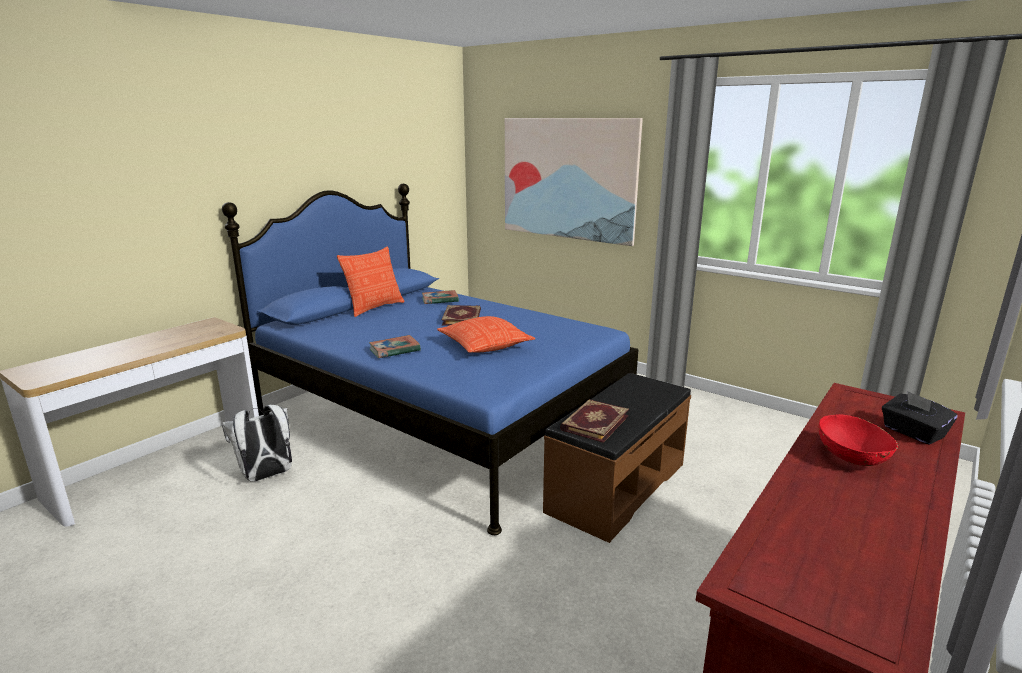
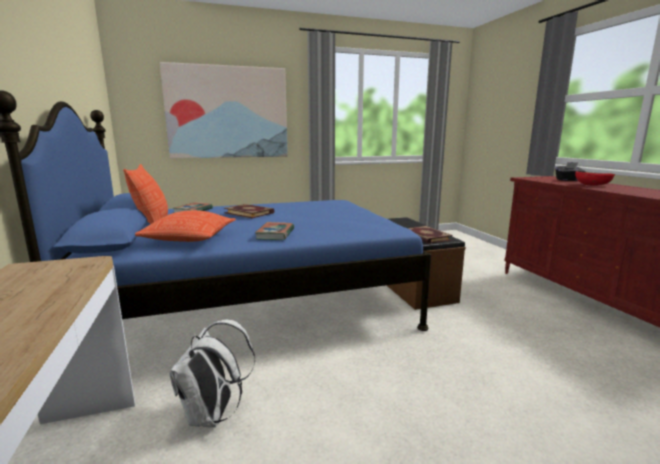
camera: 55 degrees left, 5 degrees down
(484, 346) = (316, 218): orange pillow -> orange pillow (189, 239)

